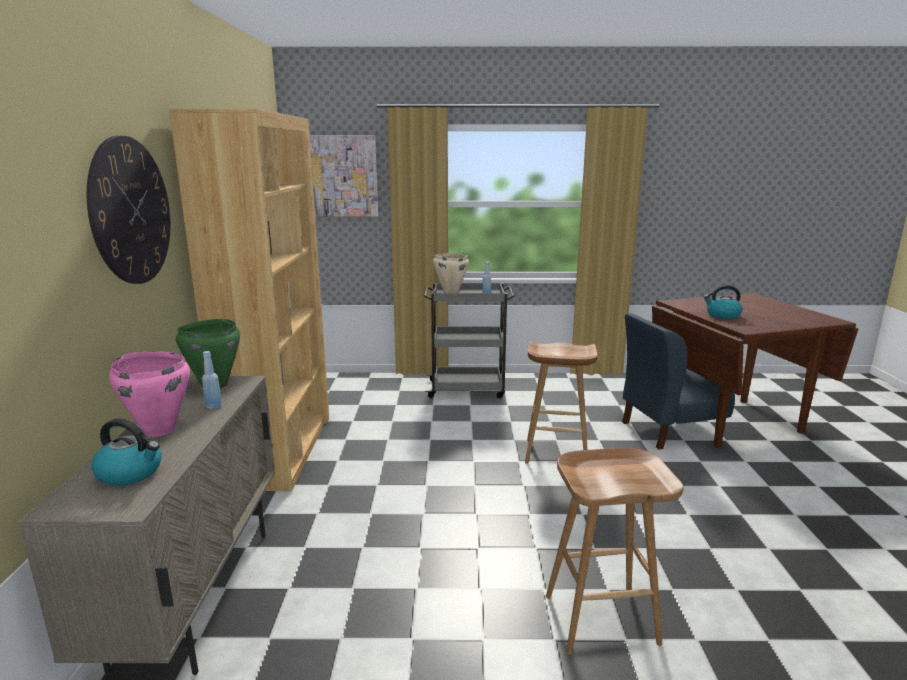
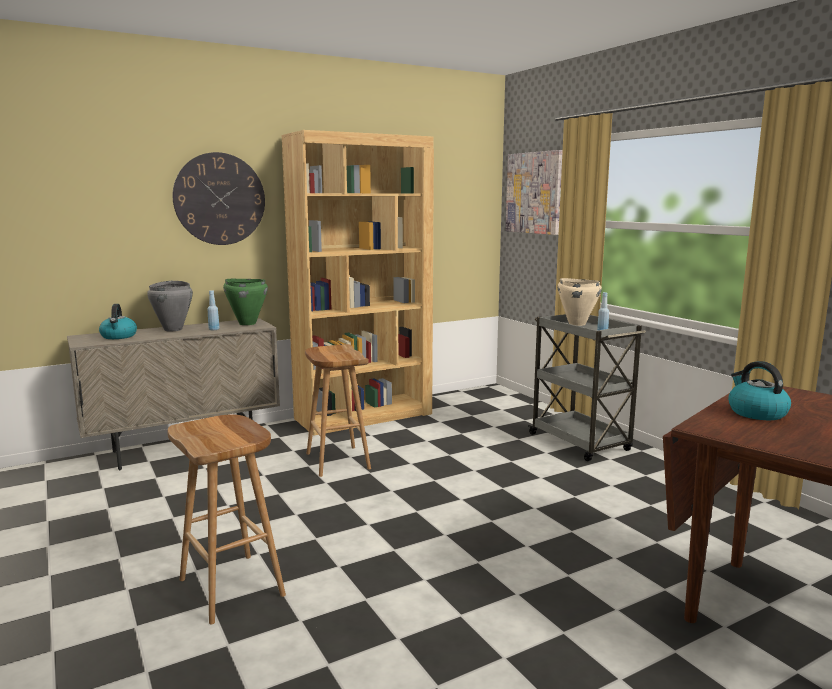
camera: 60 degrees right, 5 degrees down
(159, 430) = (173, 329): pink cooking pot -> grey cooking pot
(555, 453) = (501, 513): brown stool -> brown stool (336, 461)
(668, 430) = (677, 573): blue chair -> none

